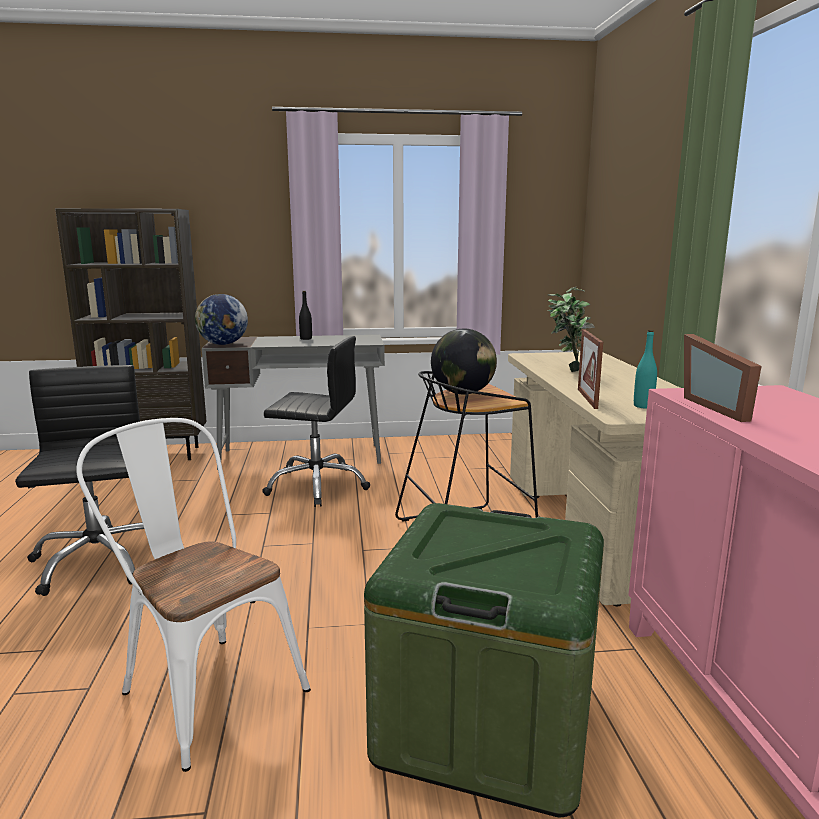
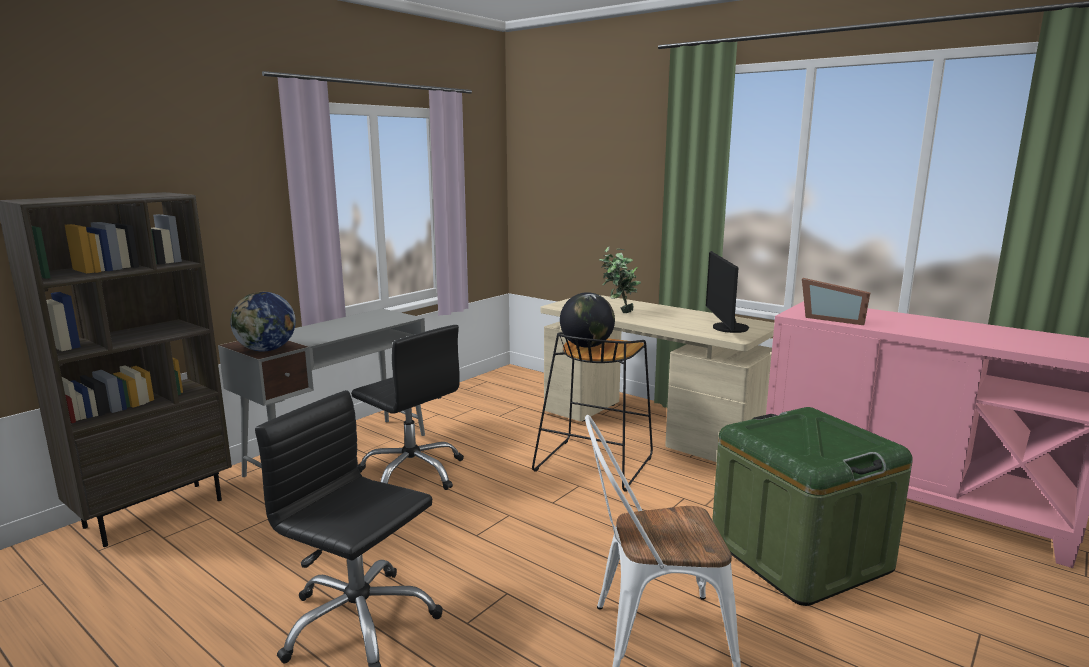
camera: 45 degrees left, 0 degrees up
(306, 339) = (331, 326): black bottle -> none
(317, 485) = (412, 472): black office chair -> black office chair turned 75 degrees clockwise
(587, 398) = (689, 330): picture frame -> none
(643, 406) = (726, 328): turquoise bottle -> monitor

